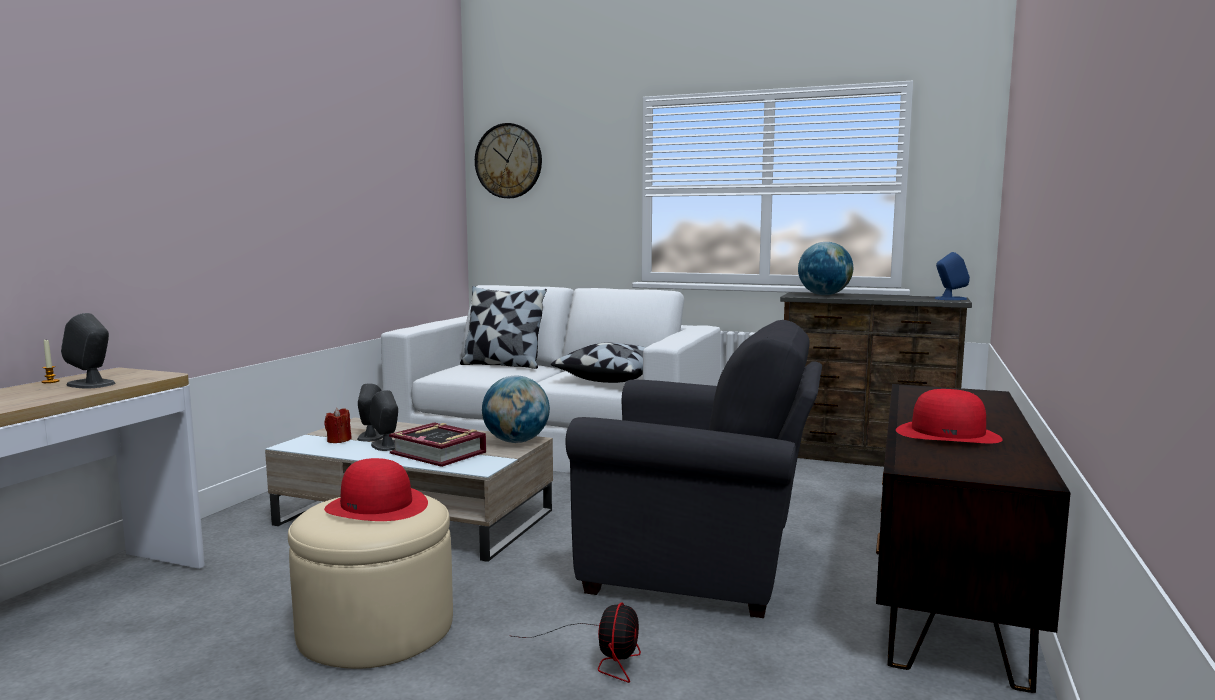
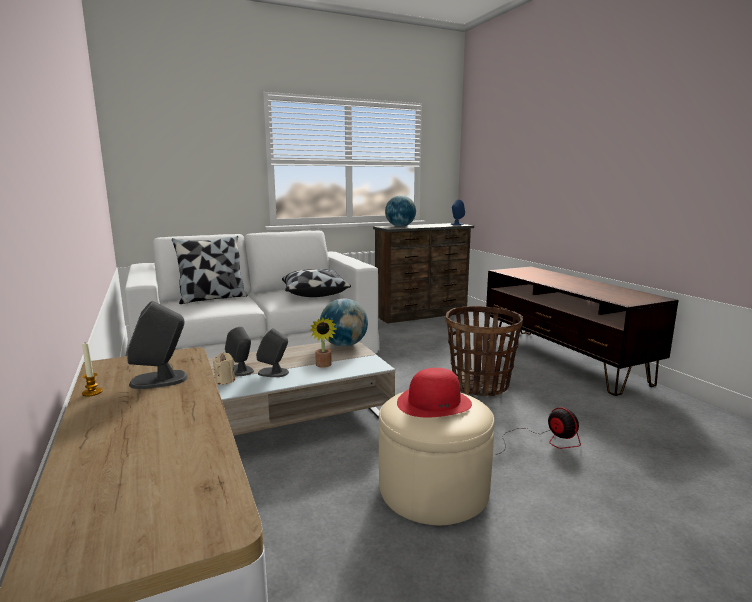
camera: 45 degrees left, 5 degrees up
(339, 440) = (225, 380): red candle -> beige candle
(439, 453) = (323, 365): book -> potted plant
(508, 161) = (147, 131): wall clock -> none
(701, 565) = (480, 385): grey armchair -> basket
(948, 434) = (583, 287): red hat -> none

